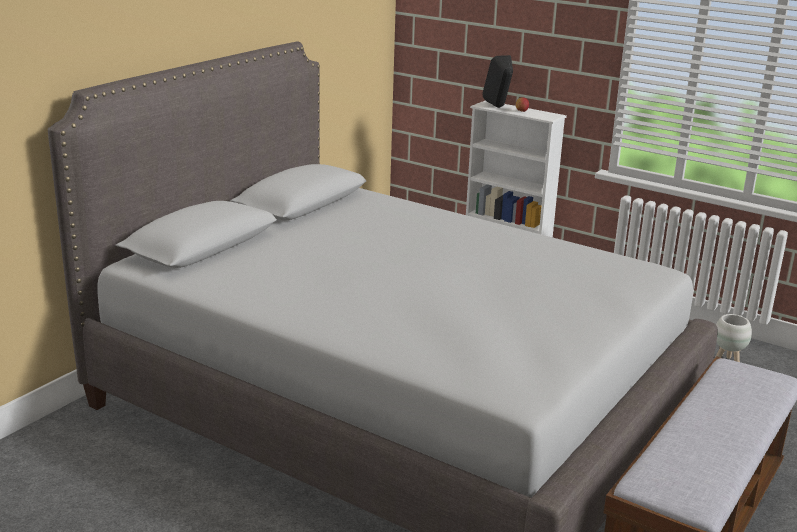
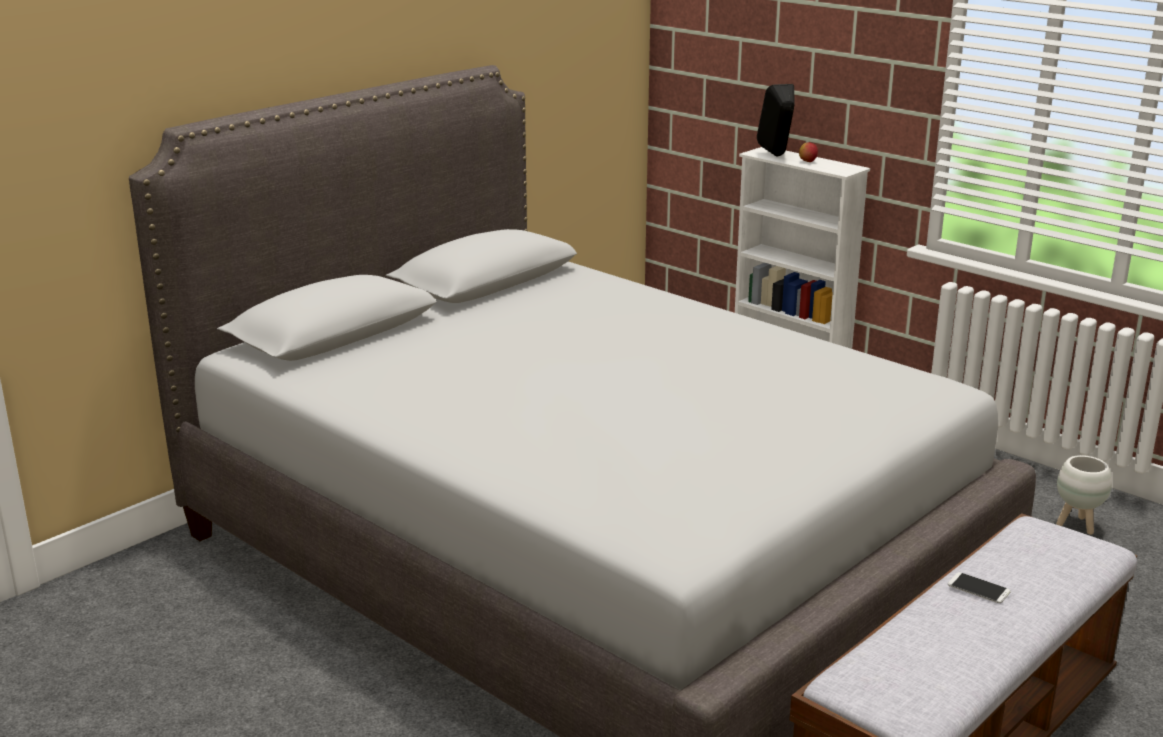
camera: 10 degrees right, 0 degrees up
(709, 410) = (978, 588): none -> phone

